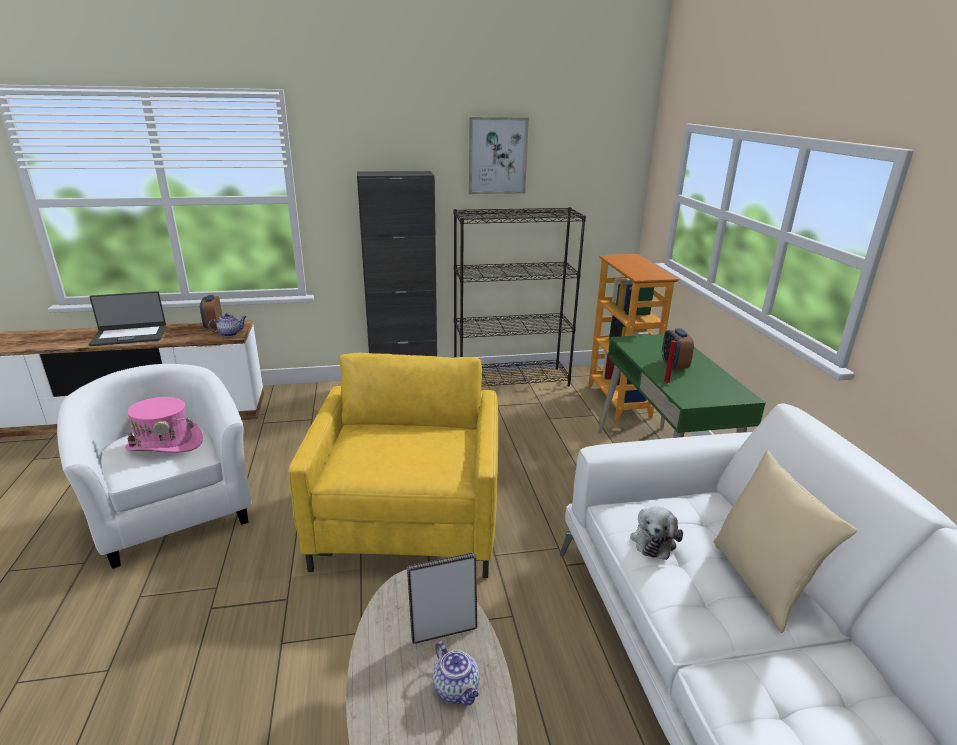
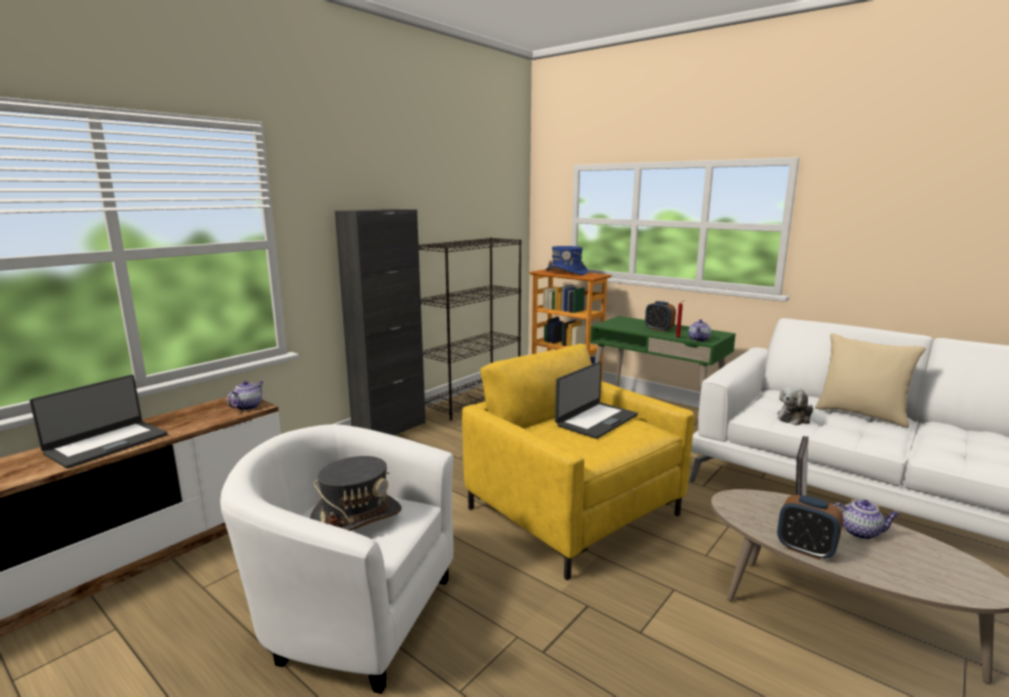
camera: 40 degrees left, 10 degrees down
(165, 444) = (356, 518): pink hat -> grey hat
(213, 326) = (207, 407): alarm clock -> alarm clock (805, 549)
(419, 442) = (596, 420): none -> laptop
(497, 156) = (441, 194): picture -> none
(635, 264) = (566, 272): none -> blue hat
(653, 540) = (795, 418): plush toy -> plush toy turned 75 degrees clockwise
(686, 395) = (699, 339): none -> teapot

